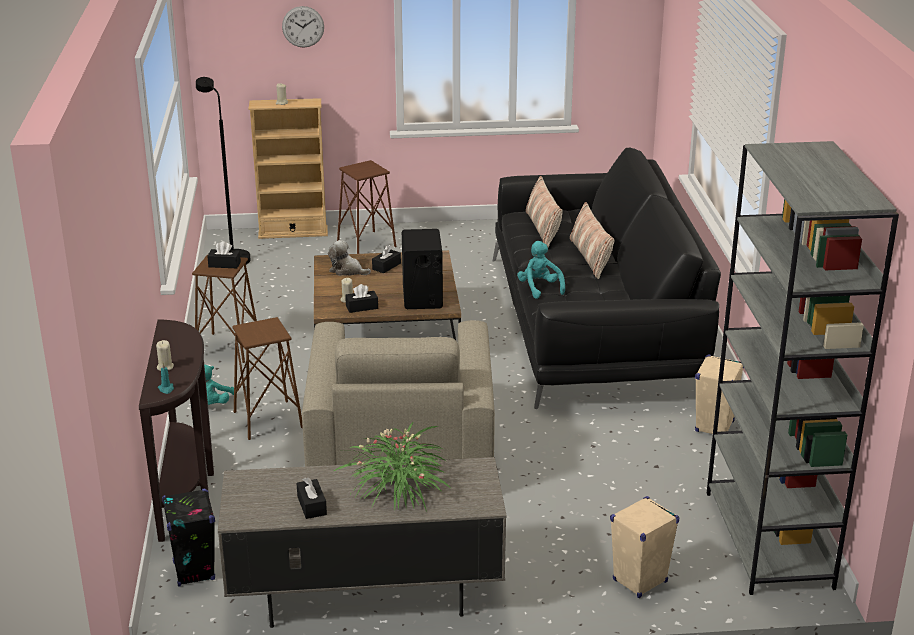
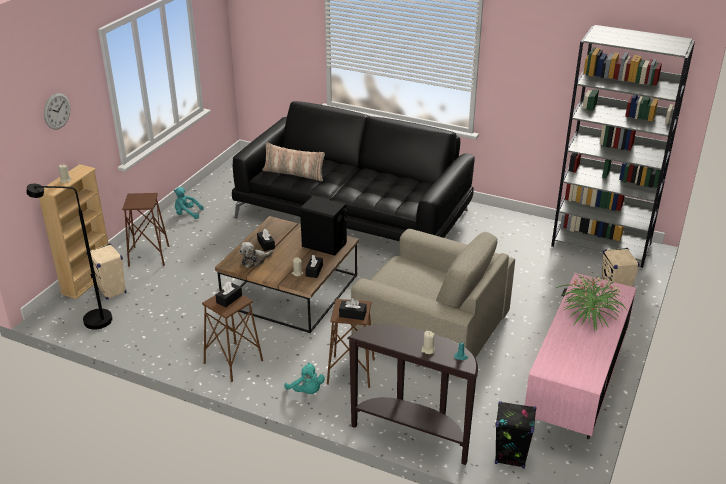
camera: 60 degrees left, 5 degrees up
(312, 505) = (591, 350): black tissue box -> black tissue box (352, 314)
(364, 594) = (575, 391): grey tv stand -> pink tv stand
(539, 288) = (370, 200): turquoise plush toy -> turquoise plush toy (187, 214)
(590, 257) = (349, 172): pillow -> none
(714, 426) = (492, 220): beige speaker -> beige speaker (112, 291)

